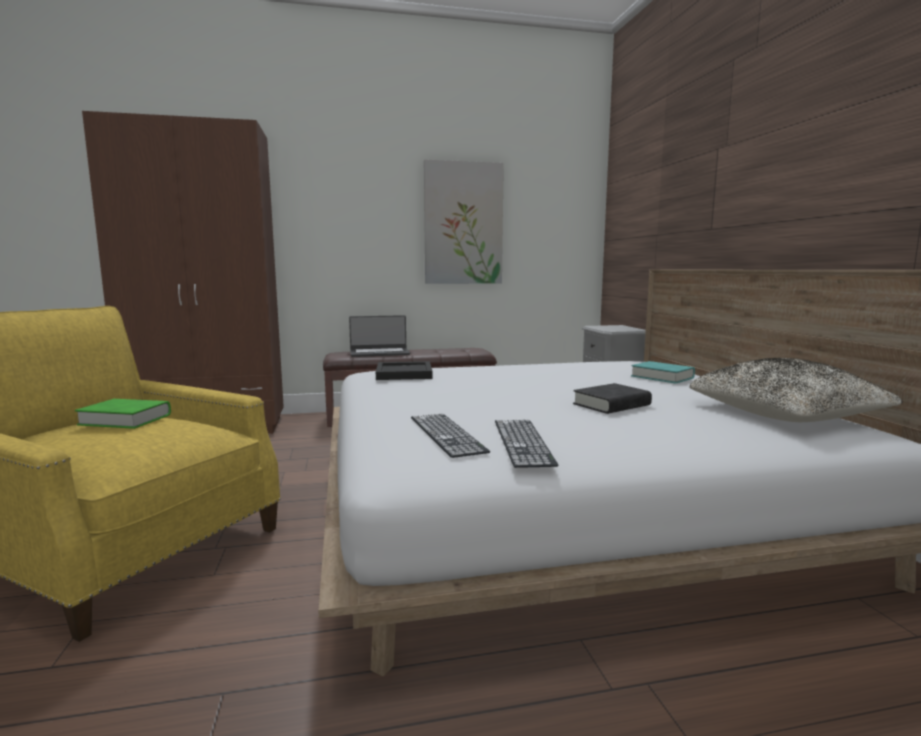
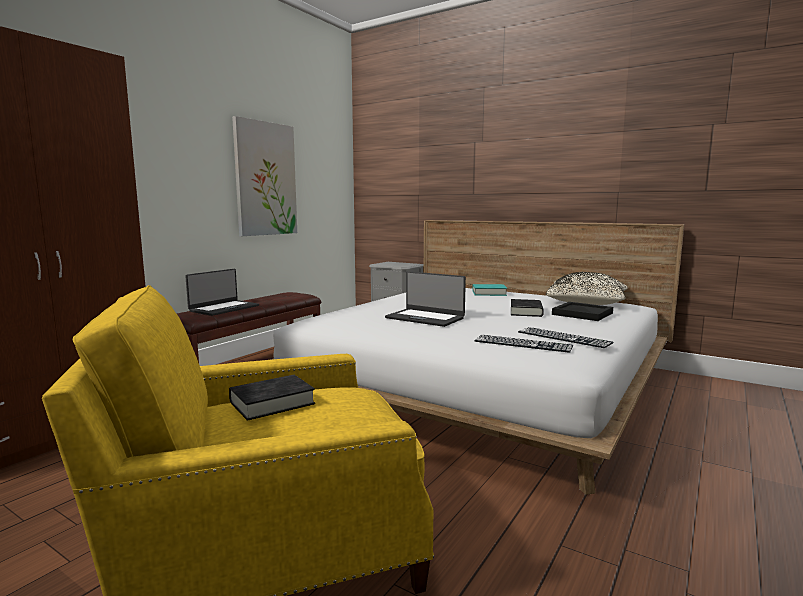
camera: 45 degrees left, 0 degrees up
(125, 420) = (272, 403): green book -> black book
(403, 374) = (348, 318): black tray -> black tray (582, 314)
(466, 387) = (425, 318): none -> laptop

